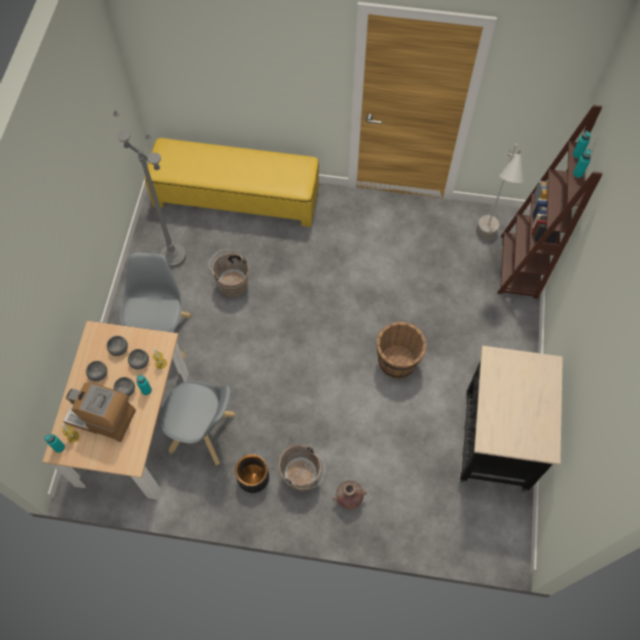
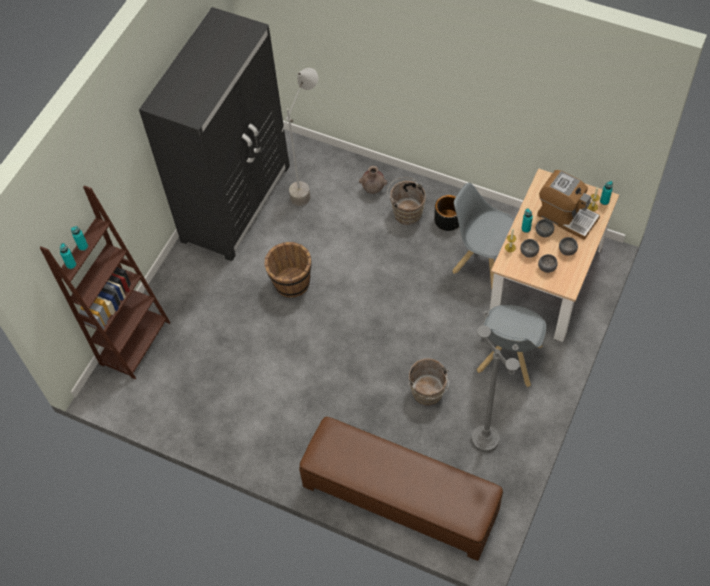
camera: 160 degrees left, 5 degrees down
(237, 196) = (399, 497): yellow bench -> brown bench
(484, 246) = (157, 372): grey floor lamp -> grey floor lamp (308, 185)
(494, 443) = (238, 202): black cart -> black cabinet

